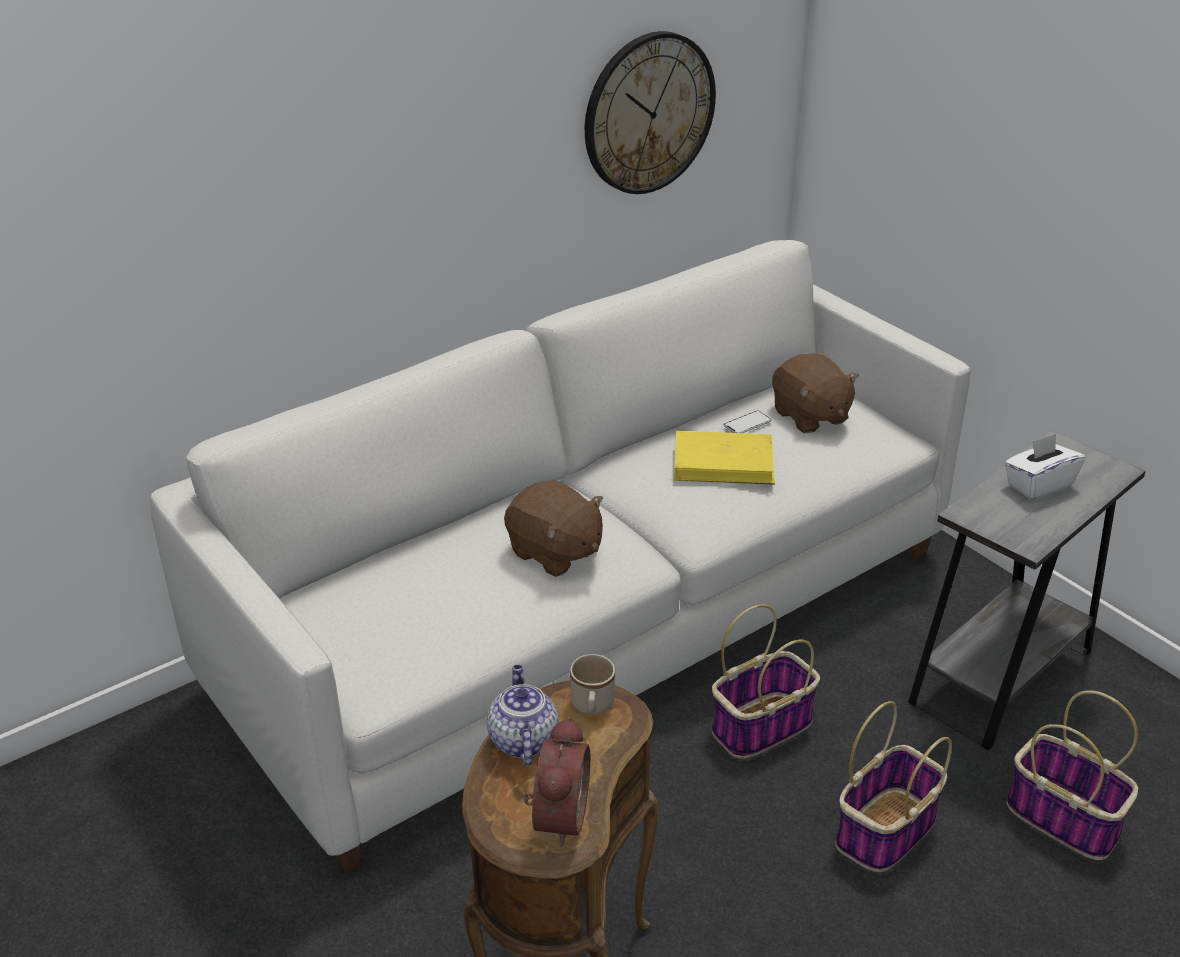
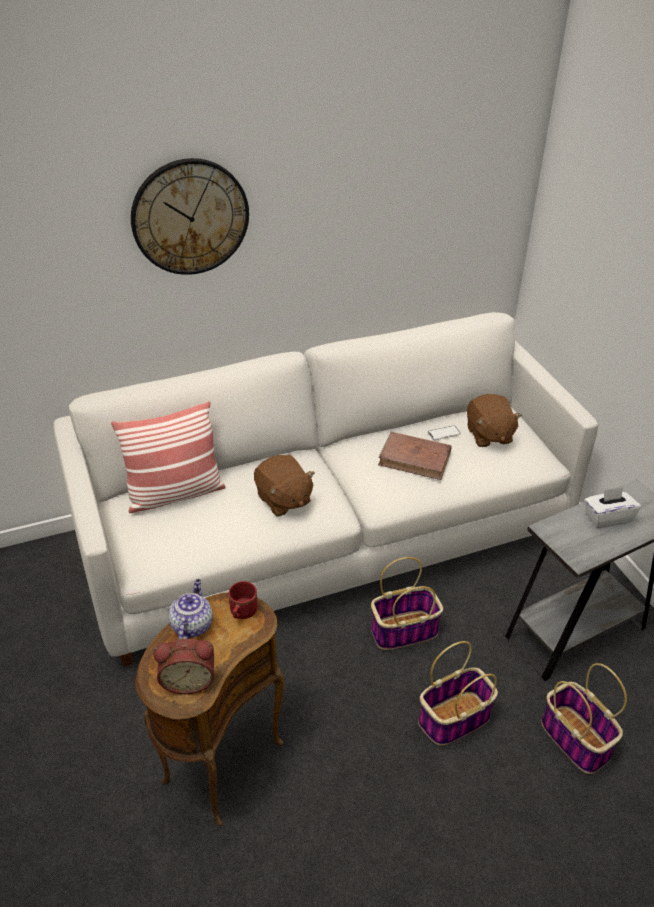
camera: 15 degrees right, 5 degrees up
(378, 576) = (175, 493): none -> pillow
(556, 816) = (188, 680): alarm clock -> alarm clock turned 60 degrees clockwise
(592, 707) = (242, 613): beige mug -> red mug
(648, 113) = (411, 220): wall clock -> wall clock (190, 217)
(723, 463) = (415, 458): yellow book -> brown book

